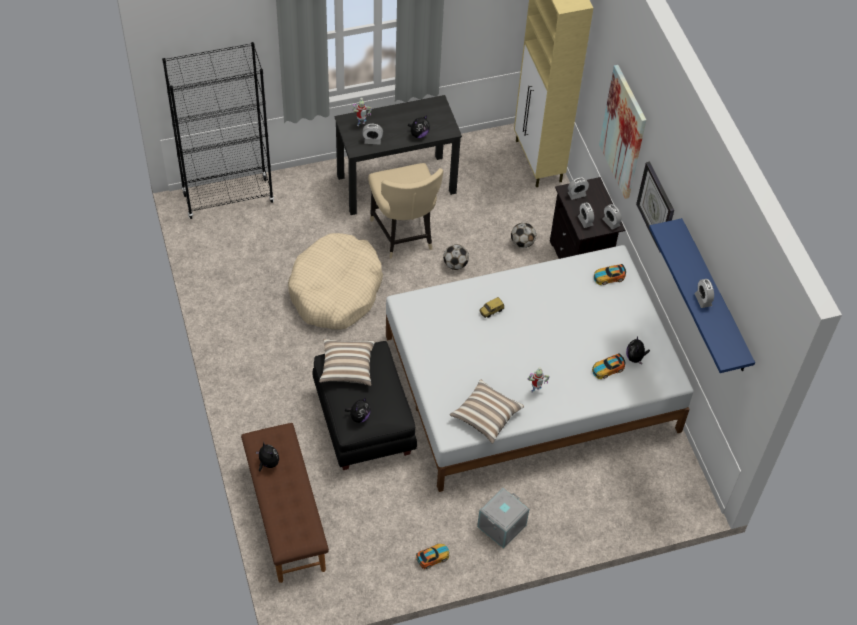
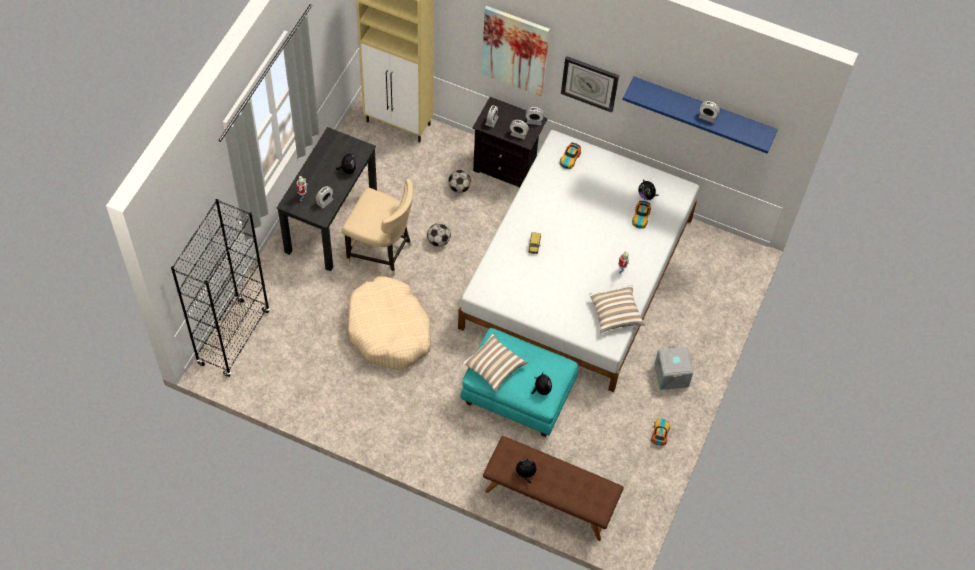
camera: 50 degrees left, 5 degrees up
(364, 422) = (518, 395): black ottoman -> turquoise ottoman

